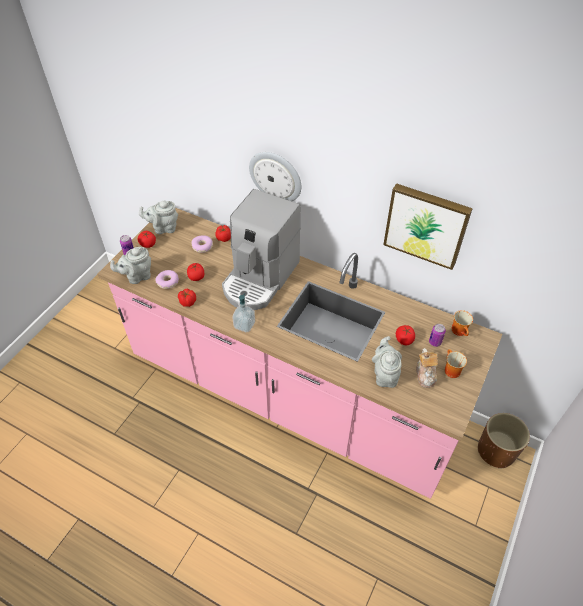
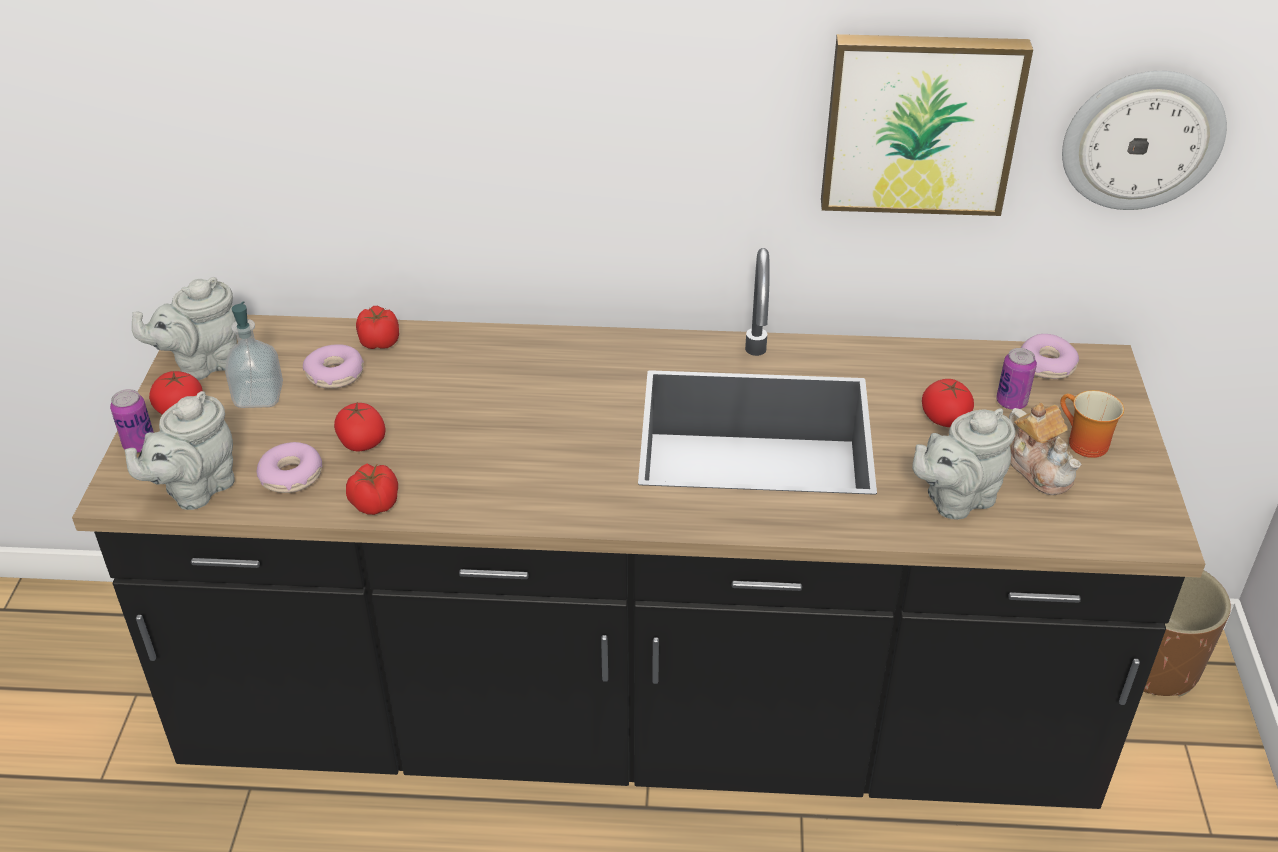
camera: 25 degrees left, 10 degrees down
(244, 325) = (557, 506): soap dispenser -> soap dispenser (259, 396)
(260, 278) = (528, 399): coffee machine -> none
(276, 176) = (507, 120): wall clock -> wall clock (1142, 139)
(291, 393) = (639, 715): pink counter -> black counter
(385, 374) = (955, 499): grey teapot -> grey teapot turned 90 degrees counterclockwise
(460, 331) = (1046, 365): mug -> donut

